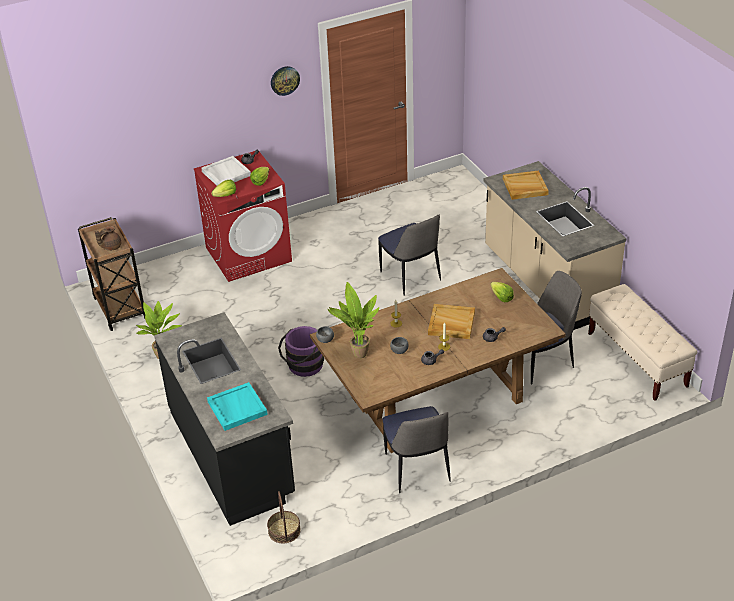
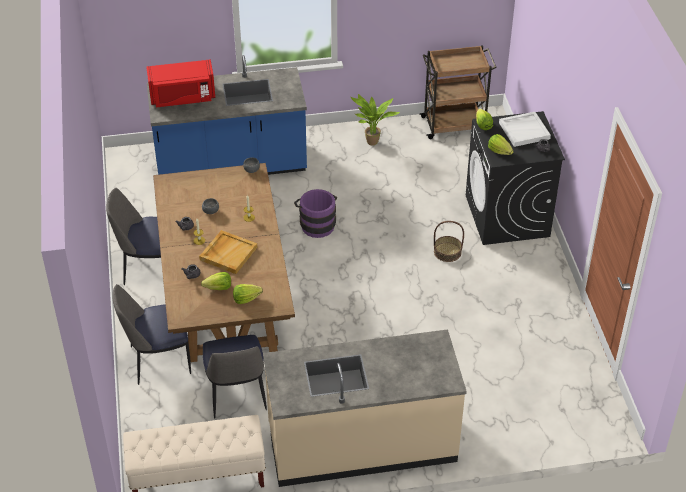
camera: 105 degrees right, 5 degrees up
(110, 247) = (451, 65): brown teapot -> none
(232, 453) = (231, 166): black counter -> blue counter
(236, 408) = (182, 97): turquoise tray -> red microwave
(249, 254) = (507, 216): red washing machine -> black washing machine
(284, 80) = (591, 126): wall clock -> none
(284, 530) = (134, 181): basket -> basket (447, 252)
(357, 354) = (221, 185): potted plant -> none
(411, 277) = (418, 329): chair -> chair (158, 361)
(498, 317) = (218, 288): none -> lettuce
(524, 187) = (413, 360): beige tray -> none

